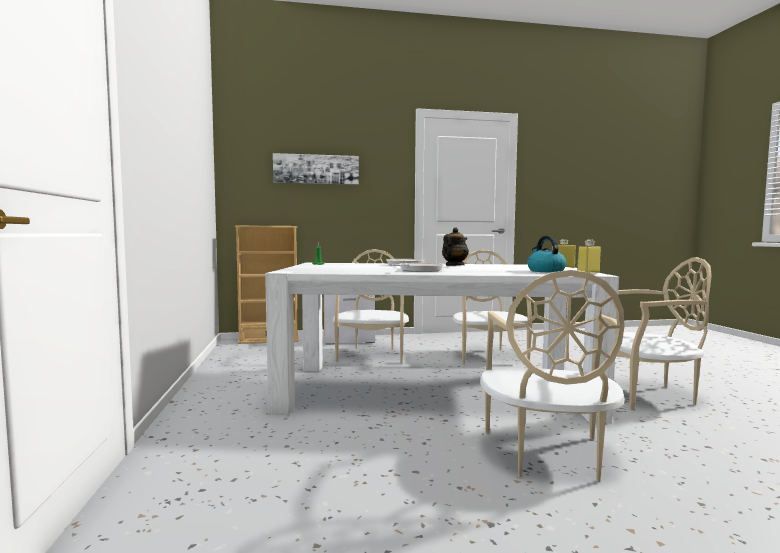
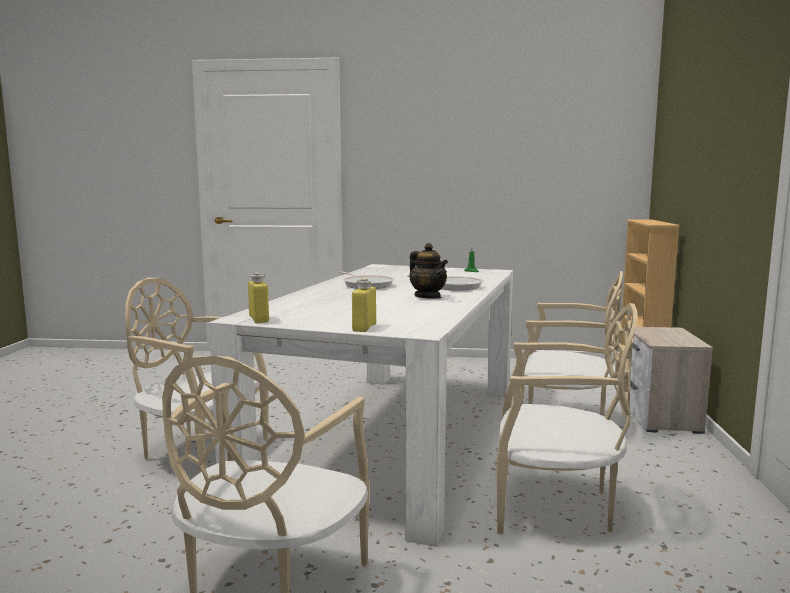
camera: 105 degrees right, 5 degrees up
(316, 169) = (701, 133): picture -> none
(545, 271) = (310, 312): kettle -> none

